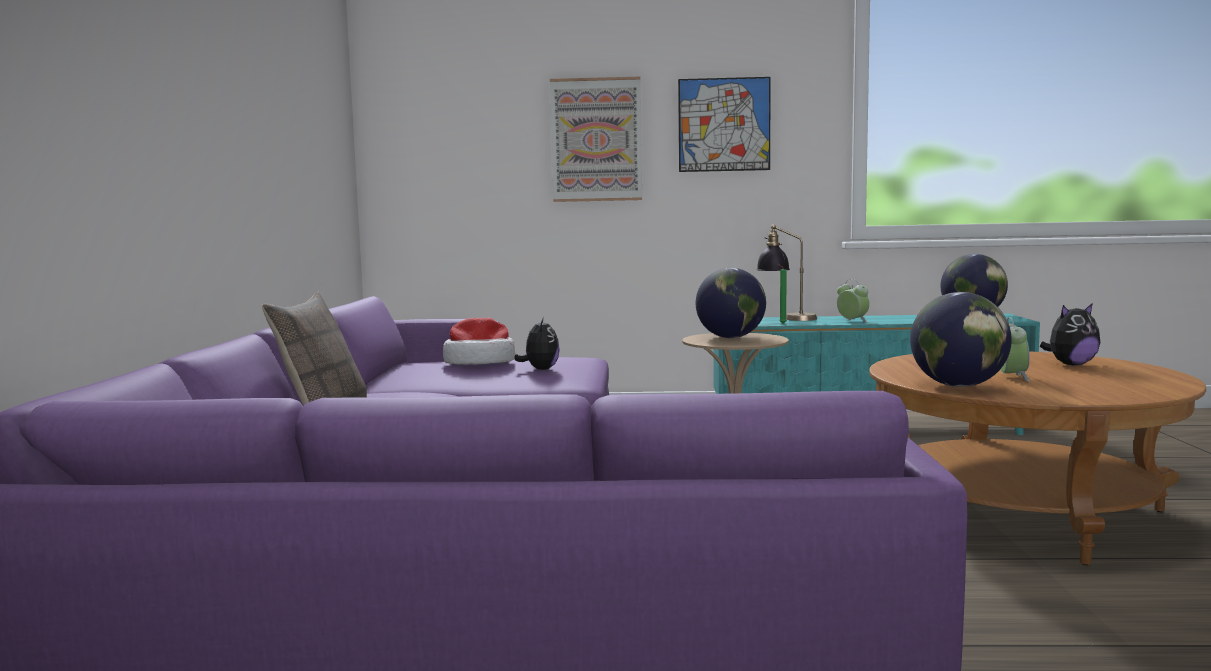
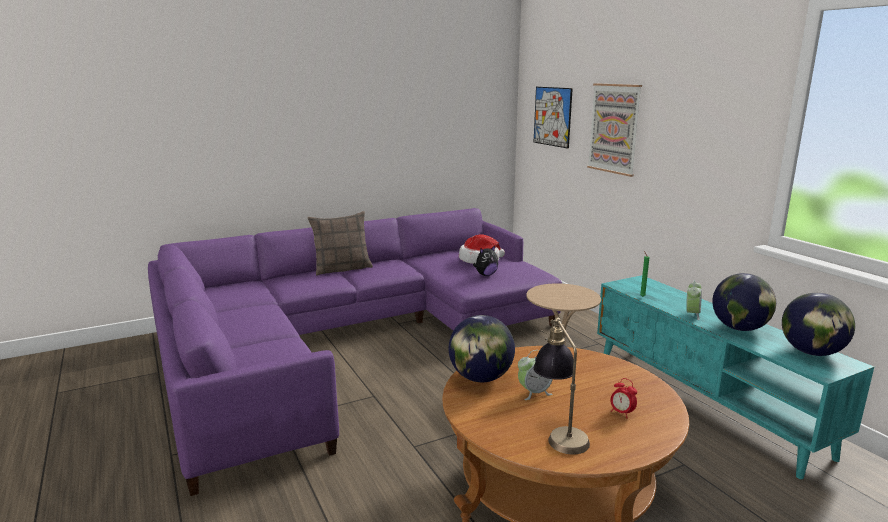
camera: 60 degrees right, 10 degrees up
(724, 124) = (688, 127): picture -> picture (552, 116)
(730, 337) = (565, 294): globe -> globe (739, 328)
(786, 318) = (672, 294): table lamp -> table lamp (559, 432)
(1071, 364) = (621, 413): plush toy -> alarm clock

